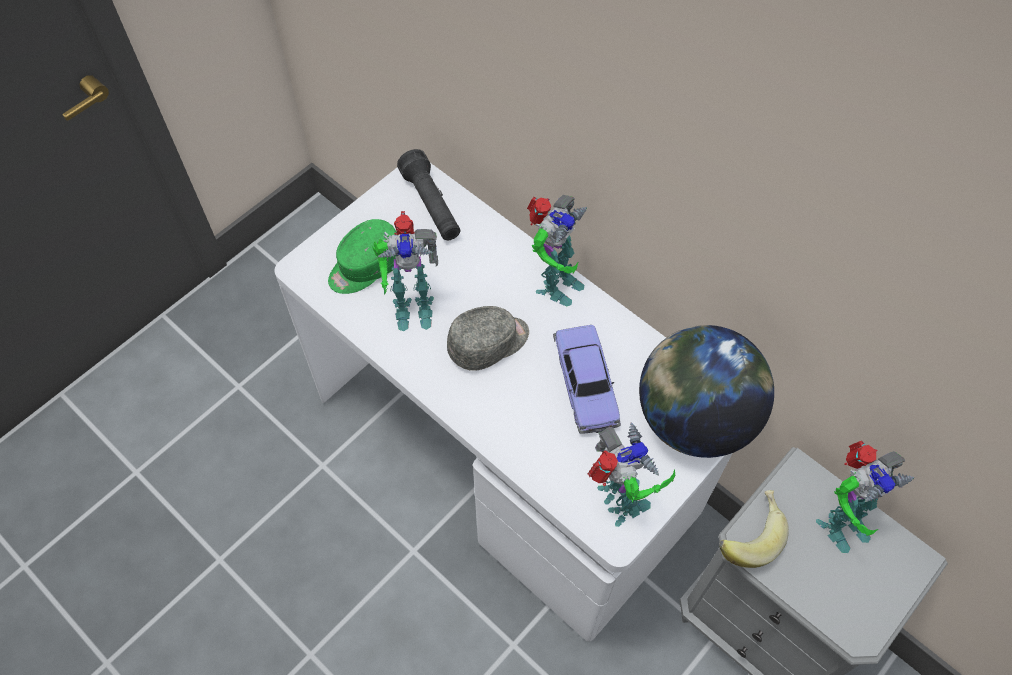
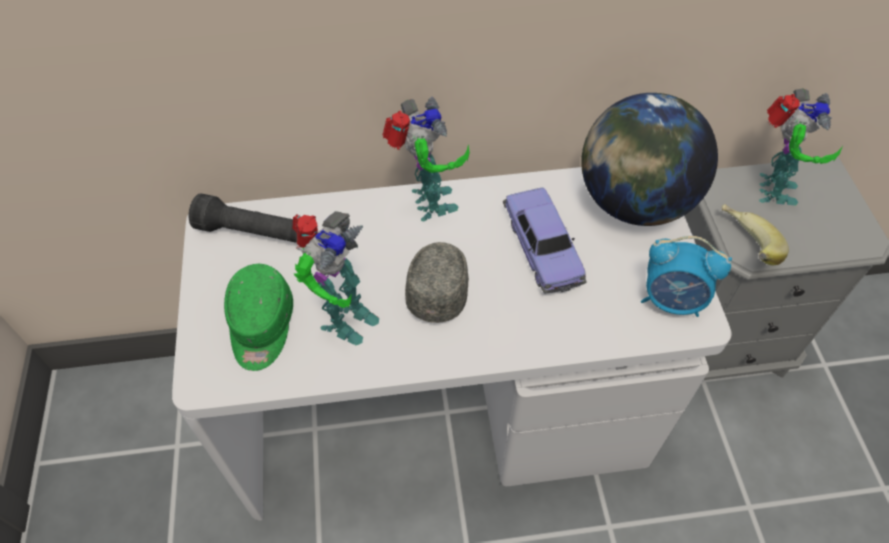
camera: 50 degrees left, 5 degrees down
(585, 384) = (542, 248): toy car -> toy car turned 45 degrees clockwise
(619, 504) = (672, 300): toy robot -> alarm clock

